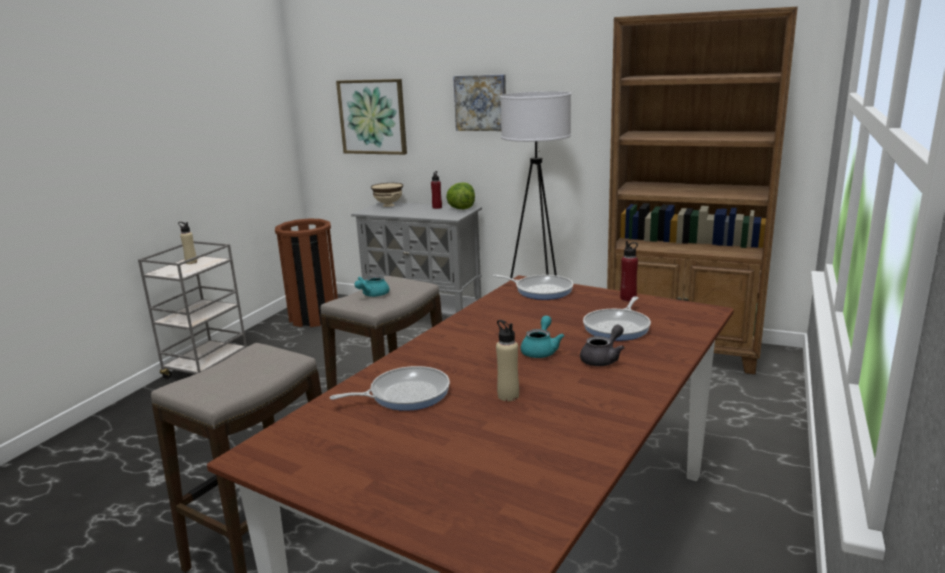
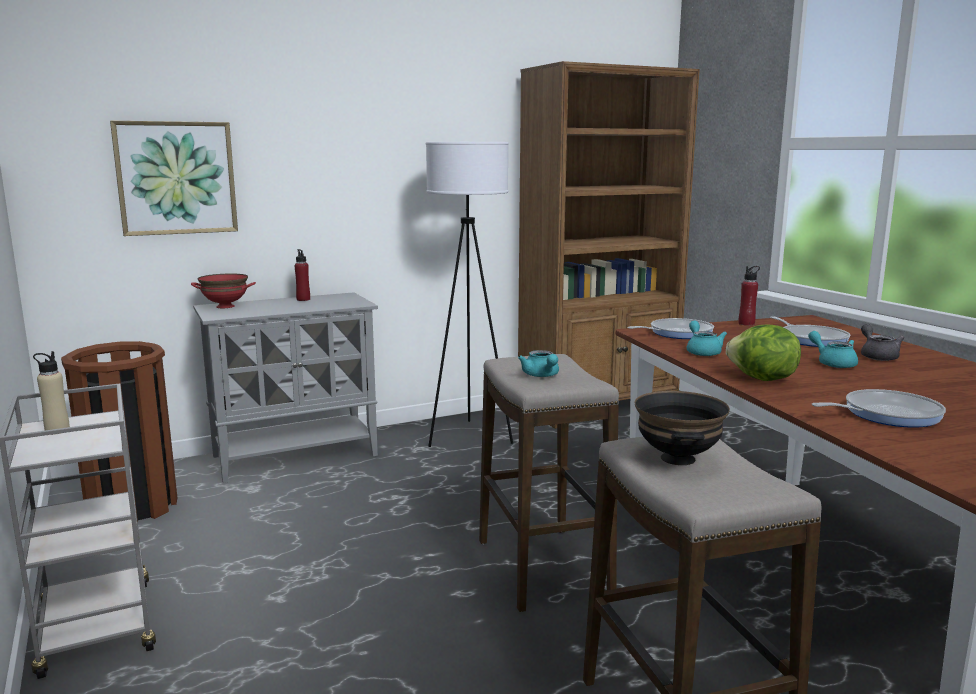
camera: 50 degrees left, 5 degrees down
(243, 364) = (679, 459): none -> black bowl
(389, 205) = (225, 306): beige bowl -> red bowl
(405, 394) = (886, 414): frying pan -> frying pan turned 60 degrees clockwise
(461, 208) = (338, 296): lettuce -> lettuce (762, 379)
(481, 103) = (349, 157): picture -> none
(495, 309) = (702, 352): none -> turquoise teapot
(508, 396) = (928, 390): beige bottle -> none

